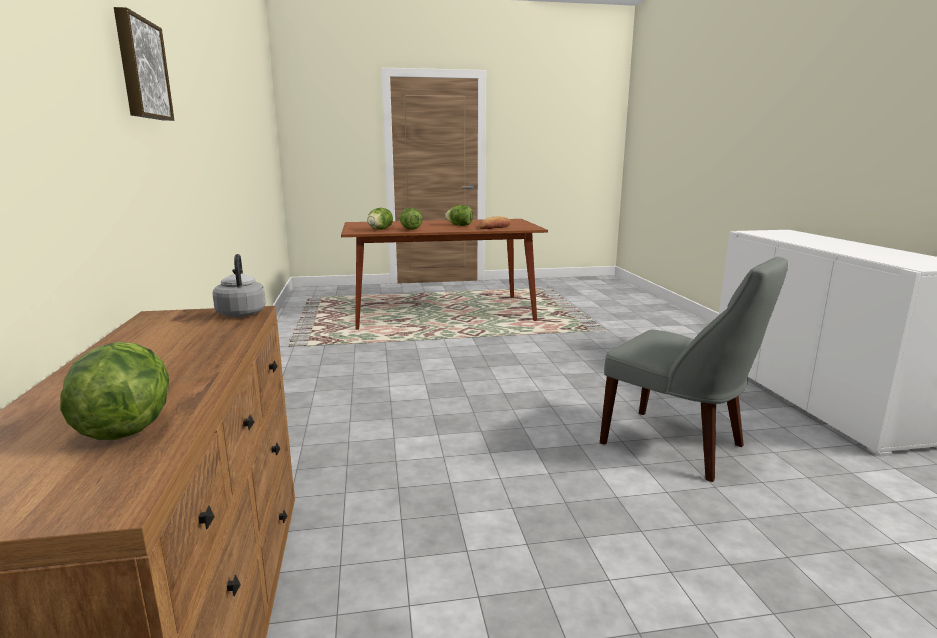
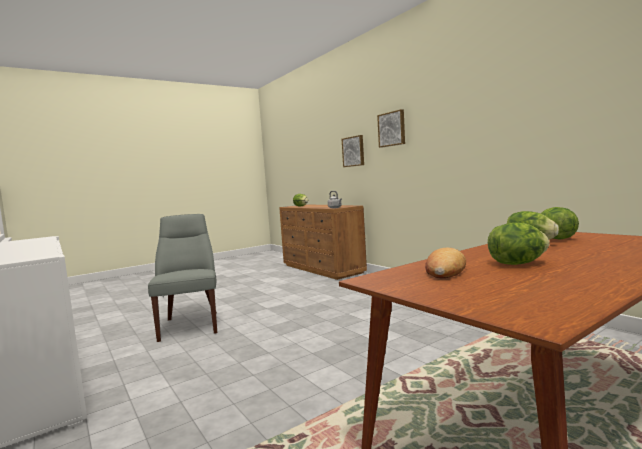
camera: 155 degrees right, 10 degrees down
(62, 103) = (353, 151): none -> picture
(678, 446) = (191, 324): grey chair -> grey chair turned 60 degrees clockwise

